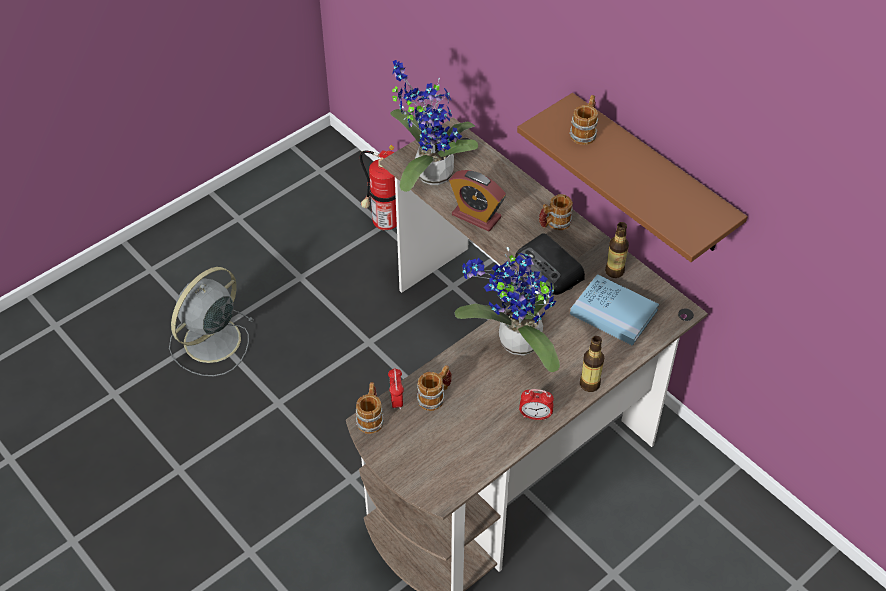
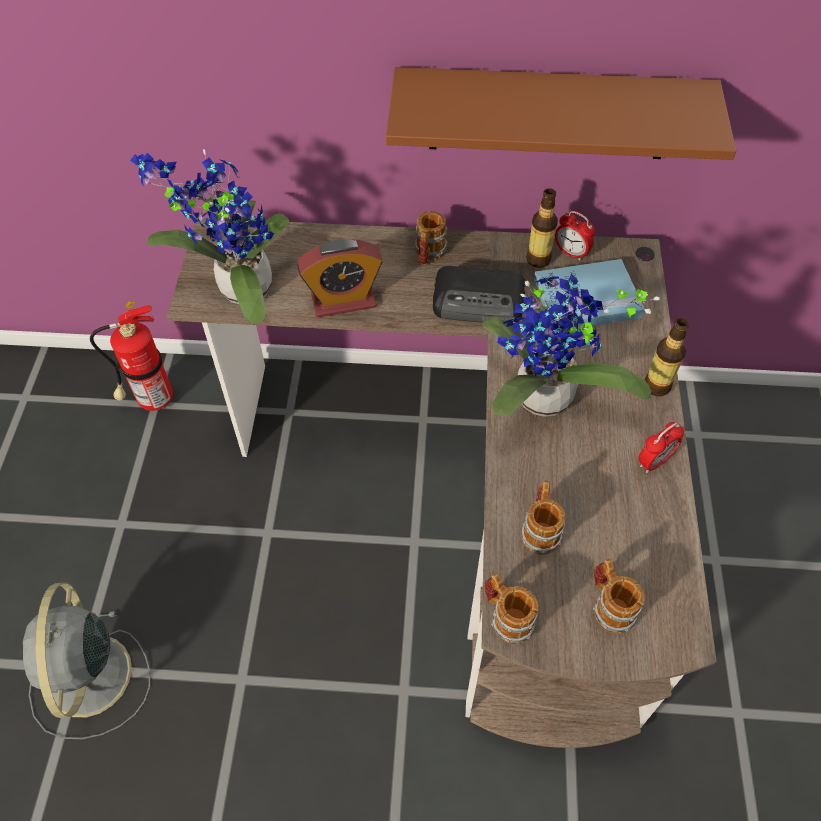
camera: 45 degrees left, 5 degrees up
(396, 400) = (508, 570): alarm clock -> alarm clock (571, 253)
(584, 132) = (464, 97): mug -> mug (609, 605)

